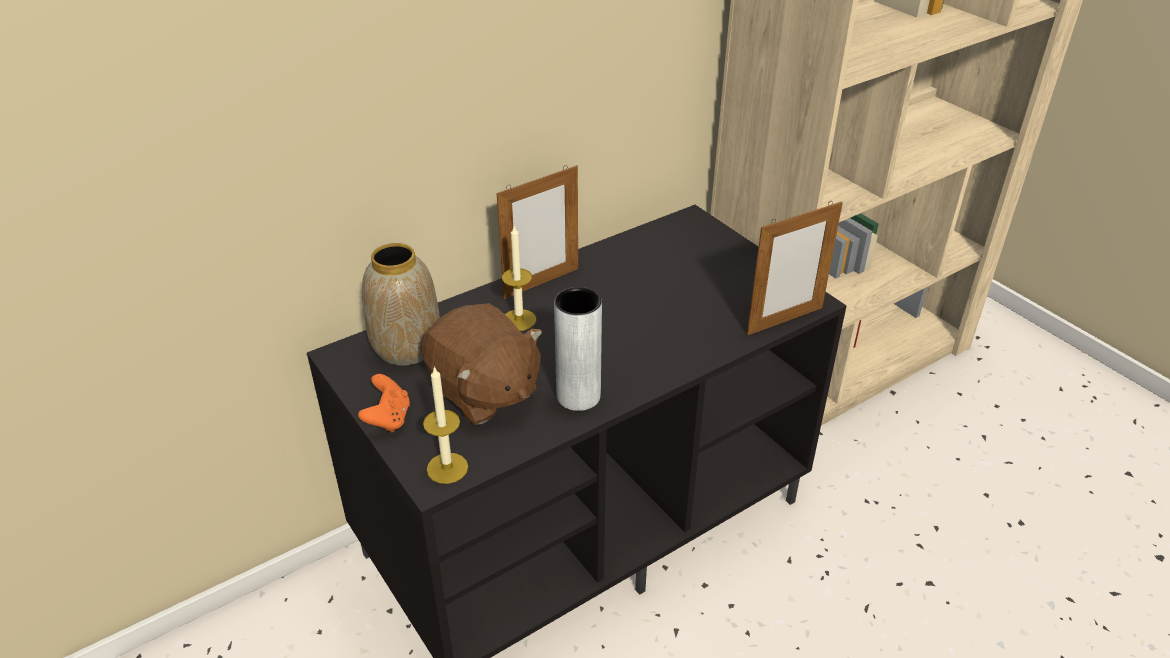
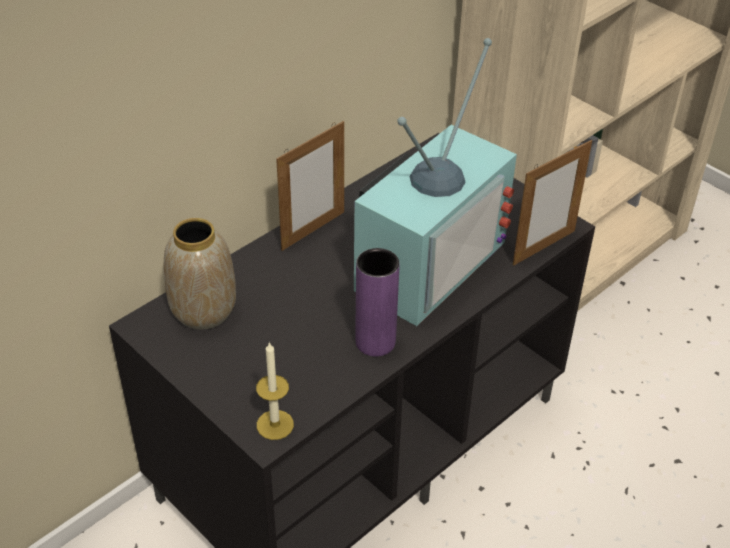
camera: 10 degrees left, 5 degrees up
(388, 419) = (207, 383): orange game controller -> none
(483, 392) = (288, 348): brown plush toy -> none
(519, 320) = (302, 271): candle -> none
(578, 396) = (375, 342): grey vase -> purple vase
(652, 322) = (425, 261): none -> television

